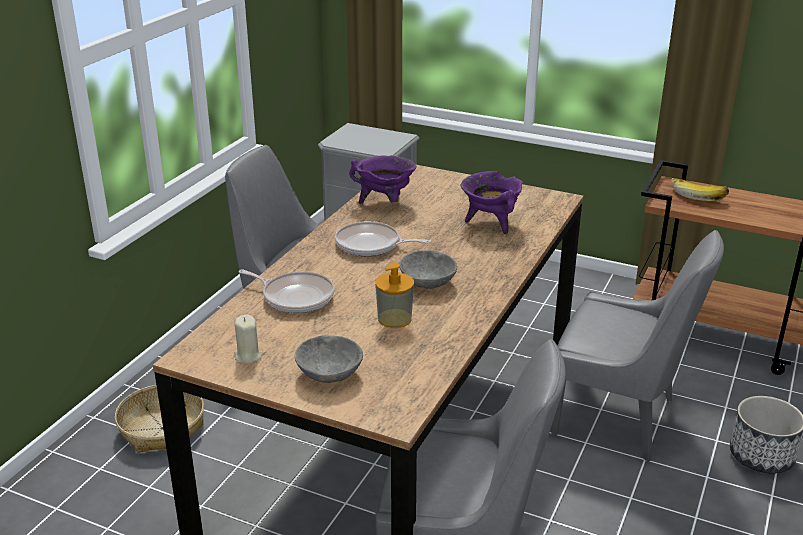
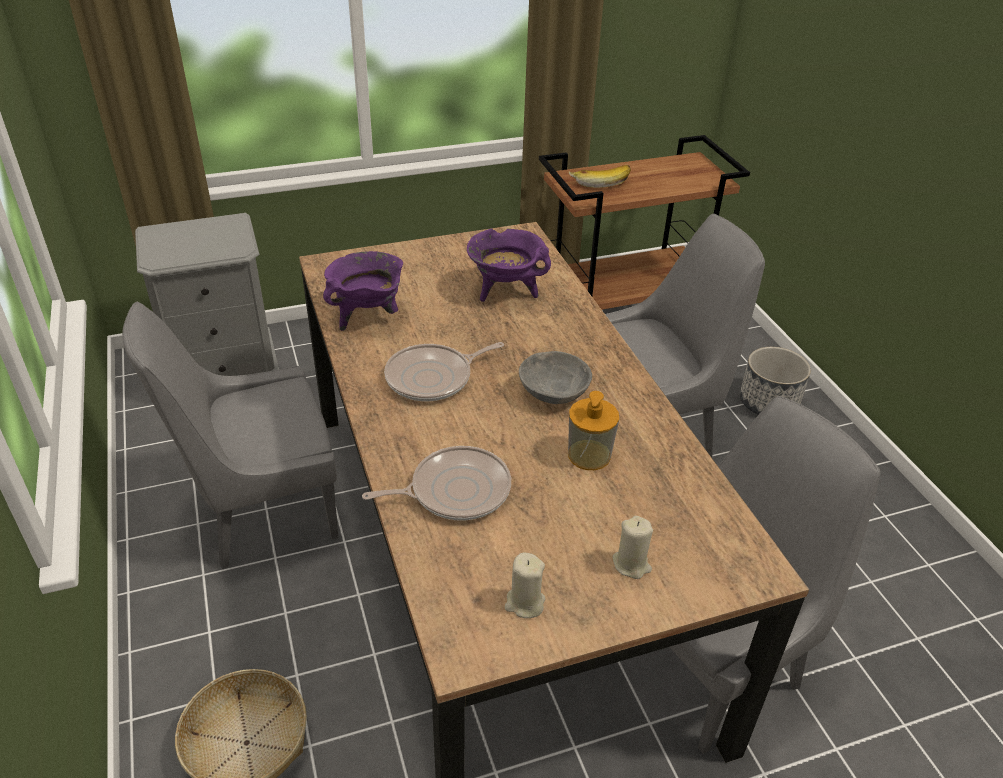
camera: 45 degrees left, 10 degrees up
(328, 373) = (631, 564): grey bowl -> beige candle

